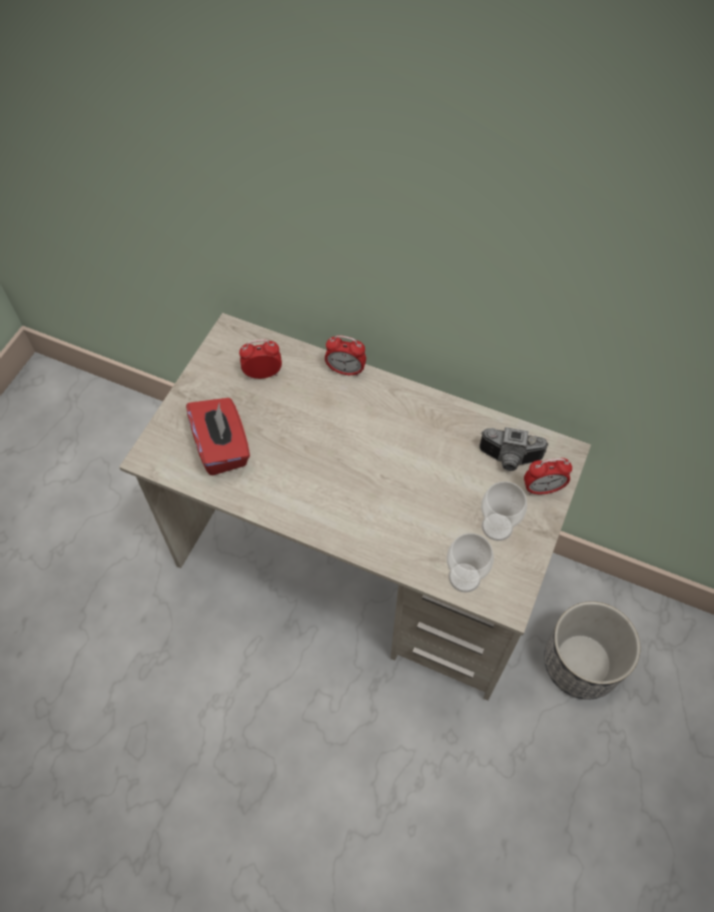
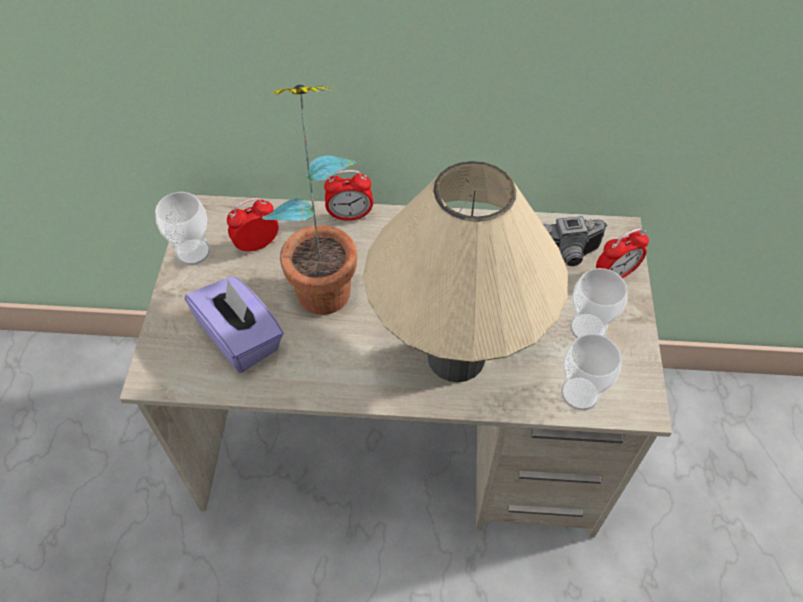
camera: 20 degrees left, 5 degrees down
(212, 365) = (193, 252): none -> cup
(222, 447) = (241, 338): red tissue box -> purple tissue box
(303, 418) = (323, 279): none -> potted plant
(379, 515) = (456, 357): none -> beige table lamp
(581, 663) = (667, 465): planter -> none

